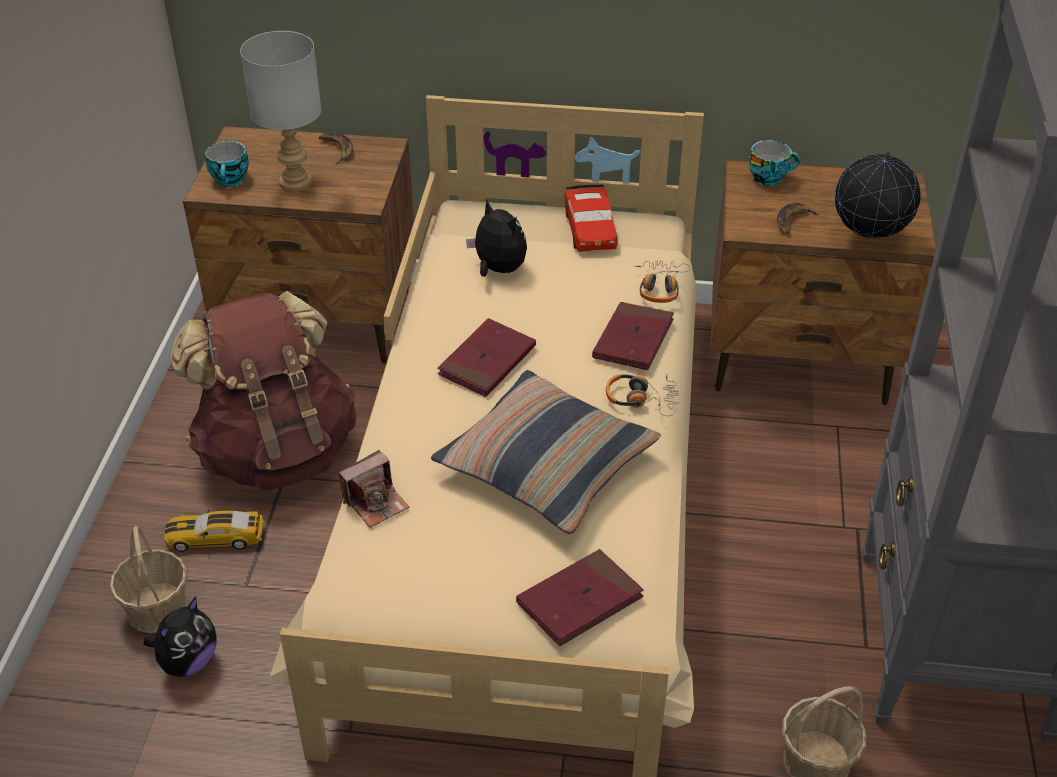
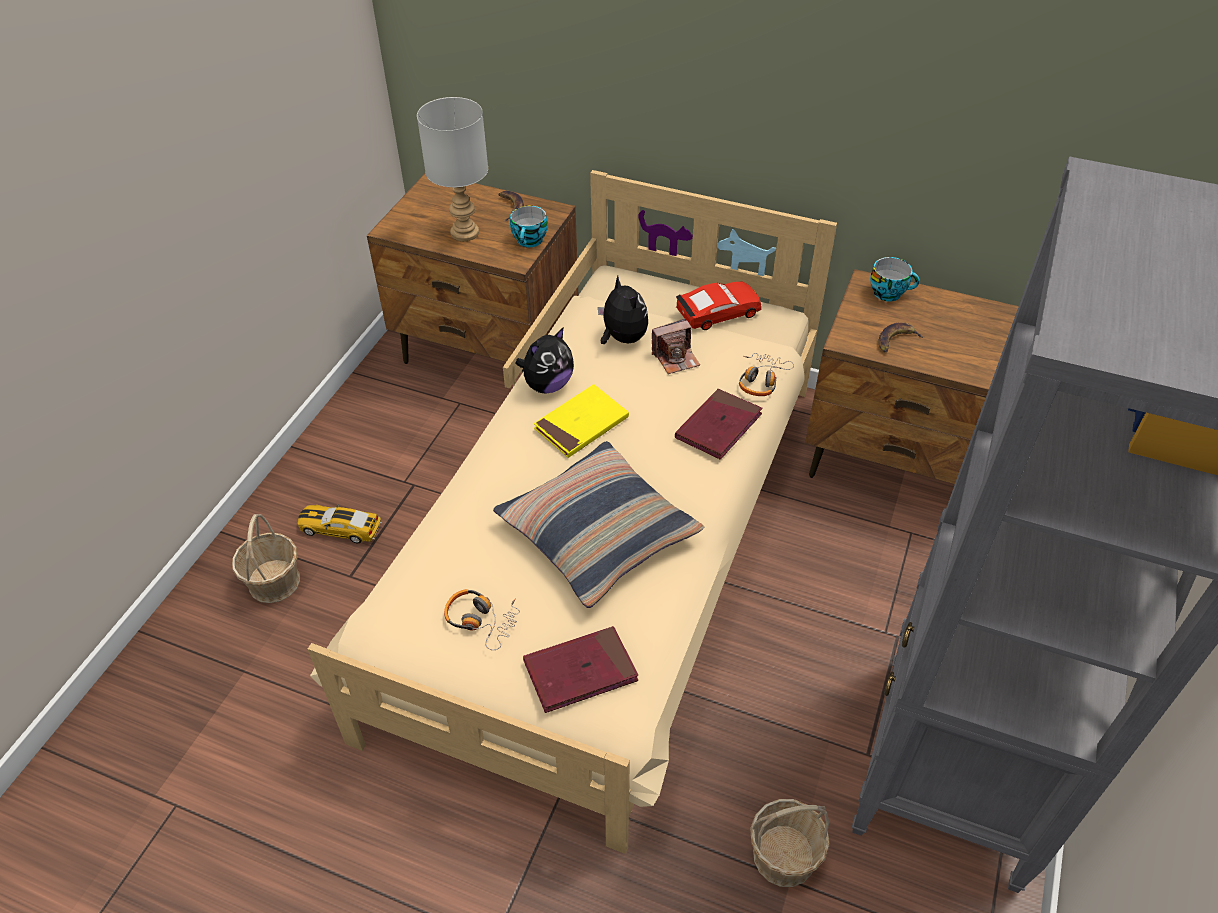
camera: 15 degrees right, 5 degrees up
(188, 661) = (282, 634): plush toy -> plush toy (547, 385)
(231, 180) = (412, 222): cup -> cup (530, 241)
(277, 451) = (414, 461): brown backpack -> none
(376, 502) = (439, 539): camera -> camera (675, 358)
(487, 361) = (581, 424): red book -> yellow book
(590, 229) = (717, 313): red toy car -> red toy car turned 120 degrees counterclockwise
(642, 399) = (706, 486): headphones -> headphones (481, 620)
(868, 240) = (962, 371): globe -> none

